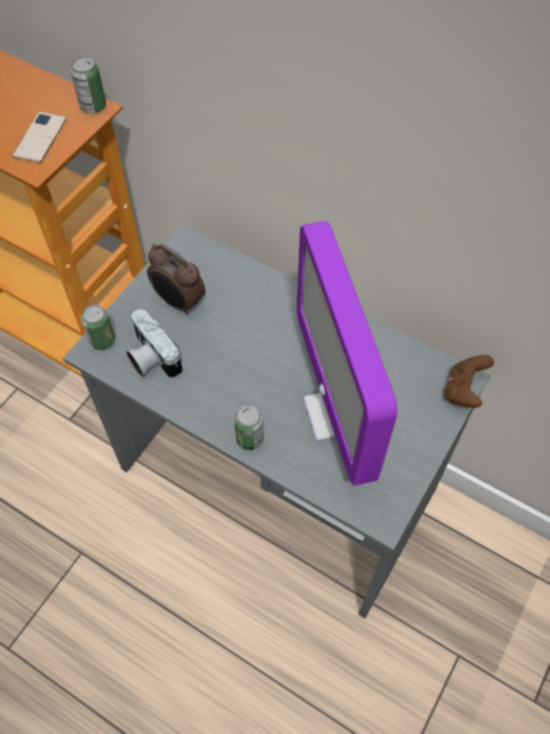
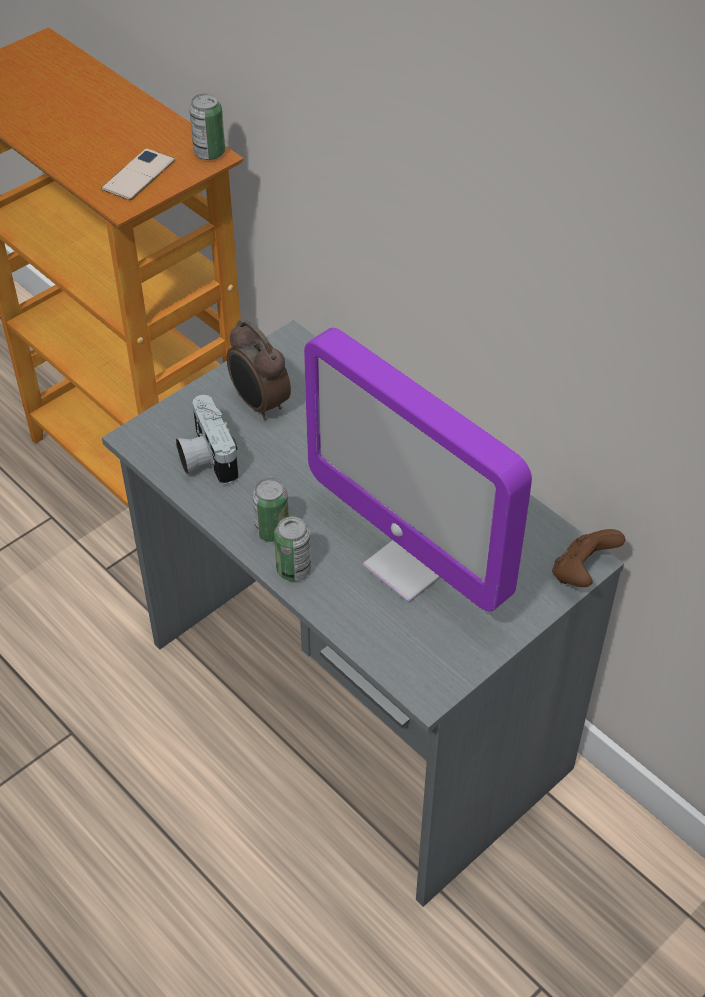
camera: 15 degrees right, 10 degrees down
(102, 341) = (154, 428): can -> can (272, 531)
(336, 413) = (410, 564): monitor -> monitor turned 45 degrees counterclockwise

